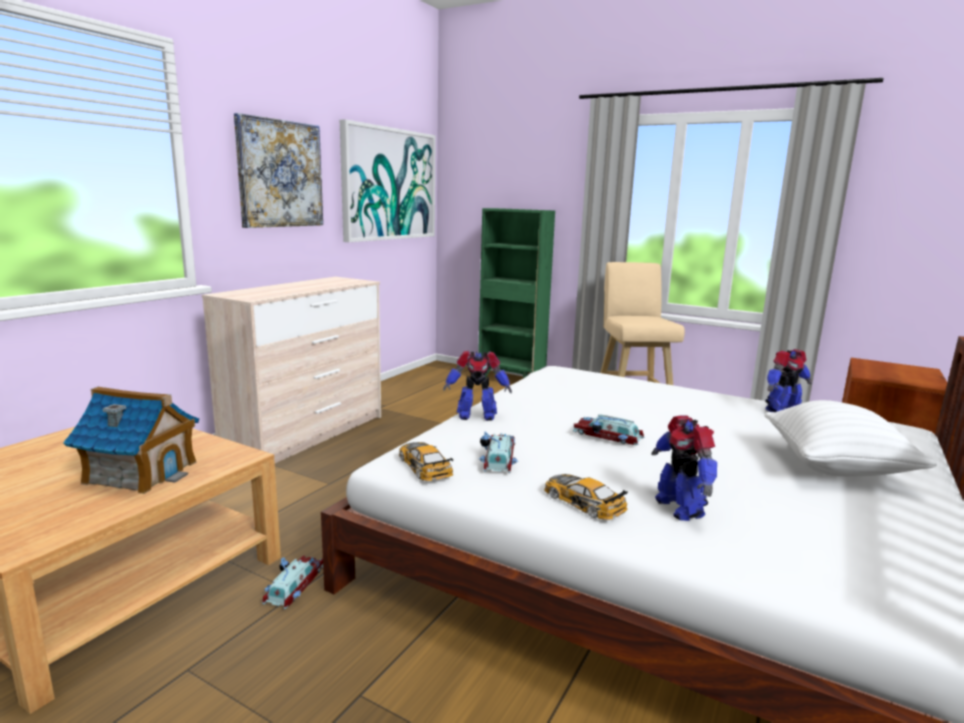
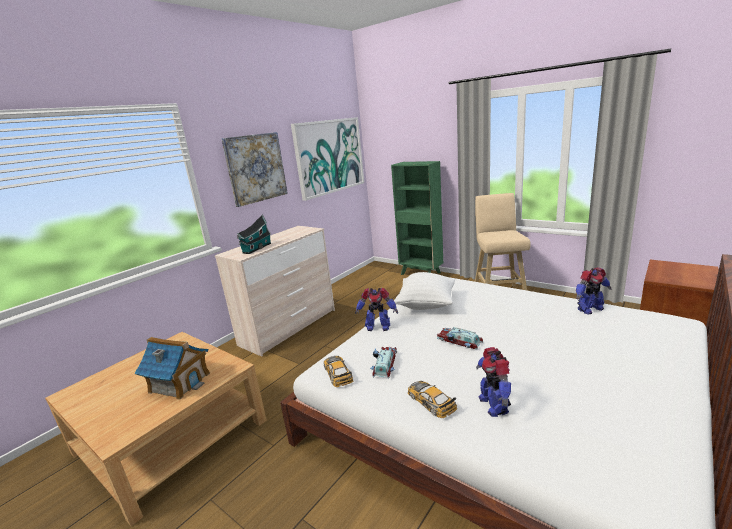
camera: 10 degrees right, 5 degrees up
(273, 292) = (256, 248): none -> toy house
(293, 586) = (271, 441): toy car -> none
(836, 468) = (615, 363): white pillow -> white pillow (426, 305)

